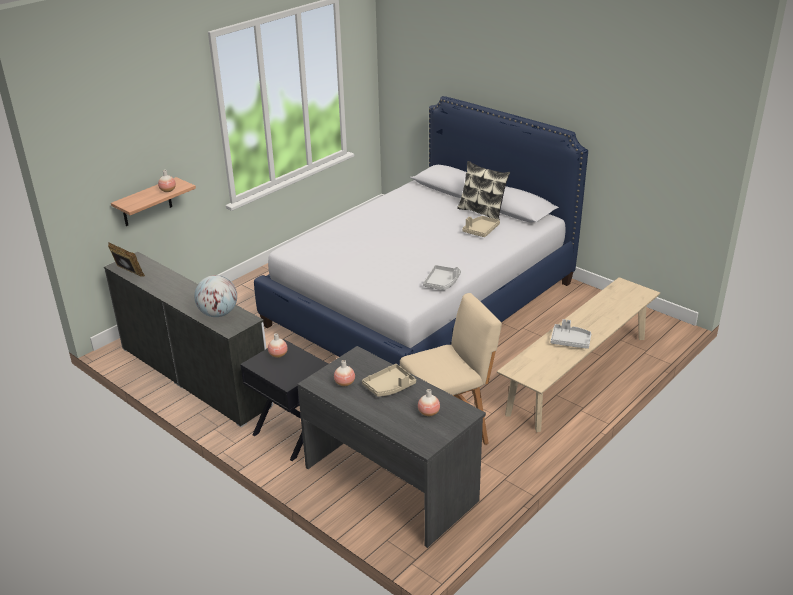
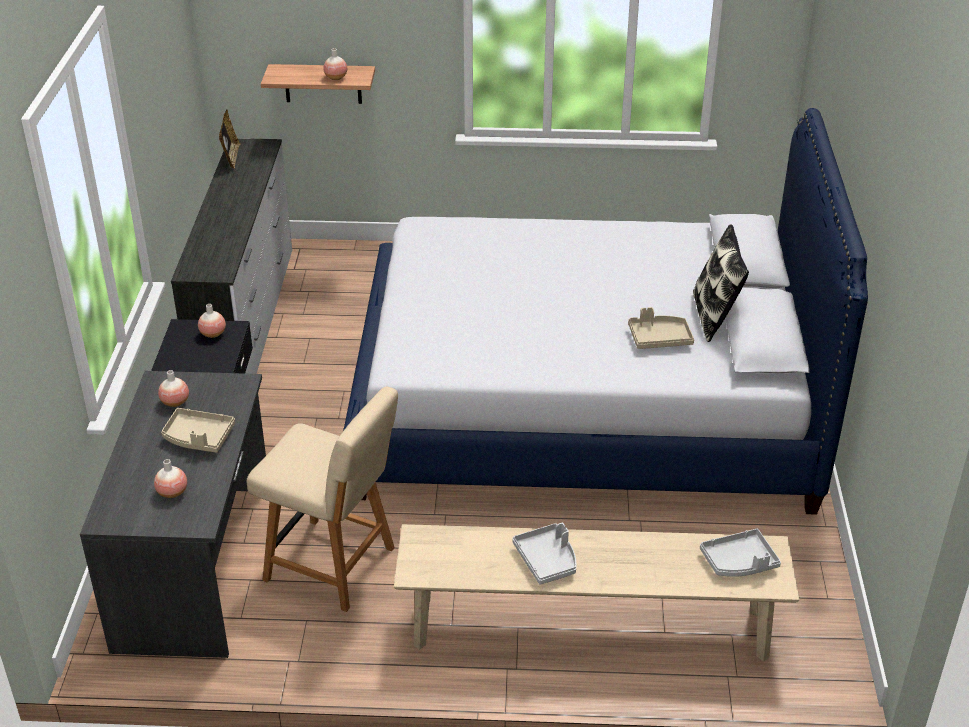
camera: 50 degrees right, 5 degrees up
(218, 314) = (212, 249): globe -> none
(442, 282) = (480, 369): grey tray -> grey tray (739, 562)

